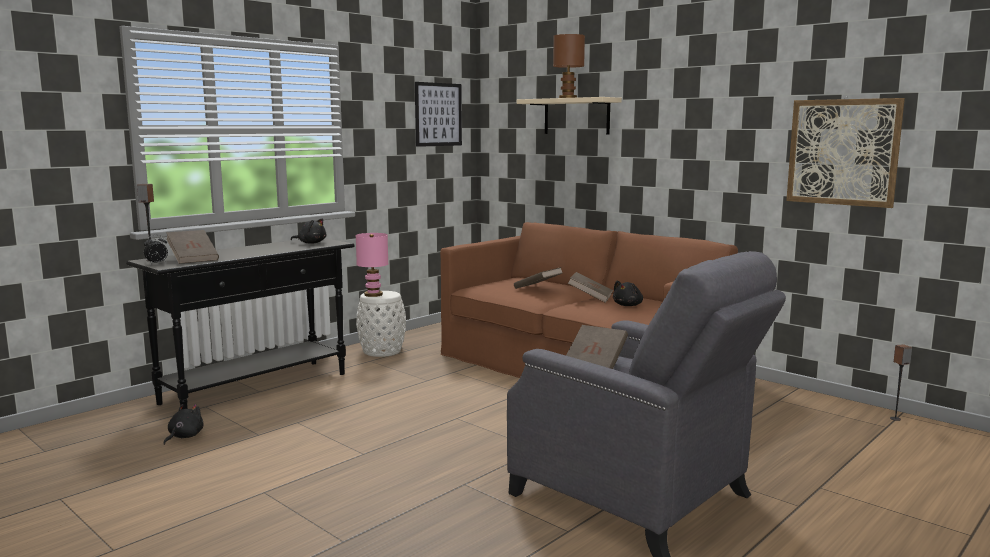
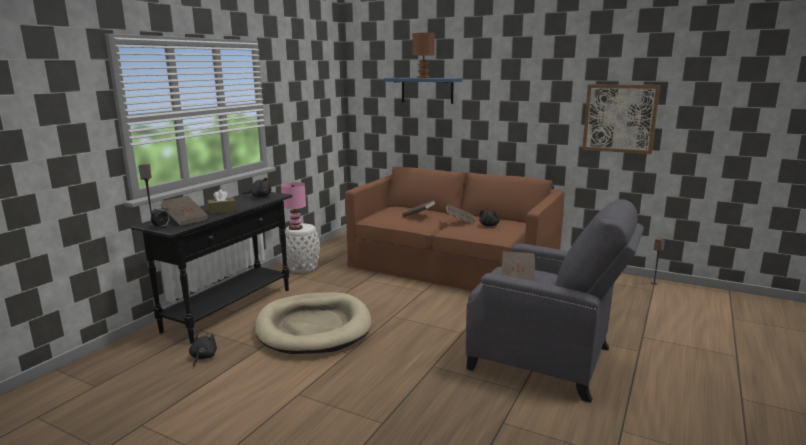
camera: 15 degrees left, 5 degrees up
(247, 253) = (222, 211): none -> brown tissue box
(342, 419) = (313, 327): none -> beige dog bed
(438, 114) = (321, 88): picture -> none
(576, 116) = (427, 90): beige shelf -> blue shelf

